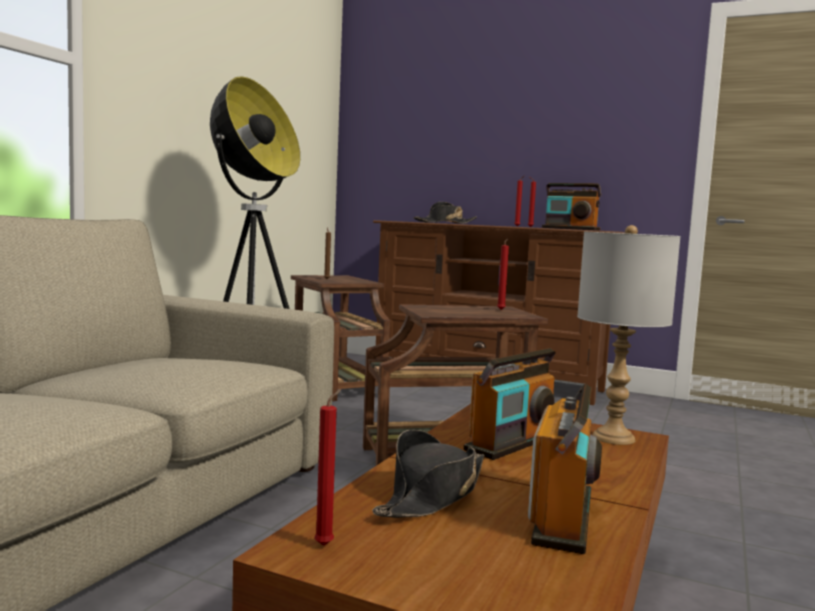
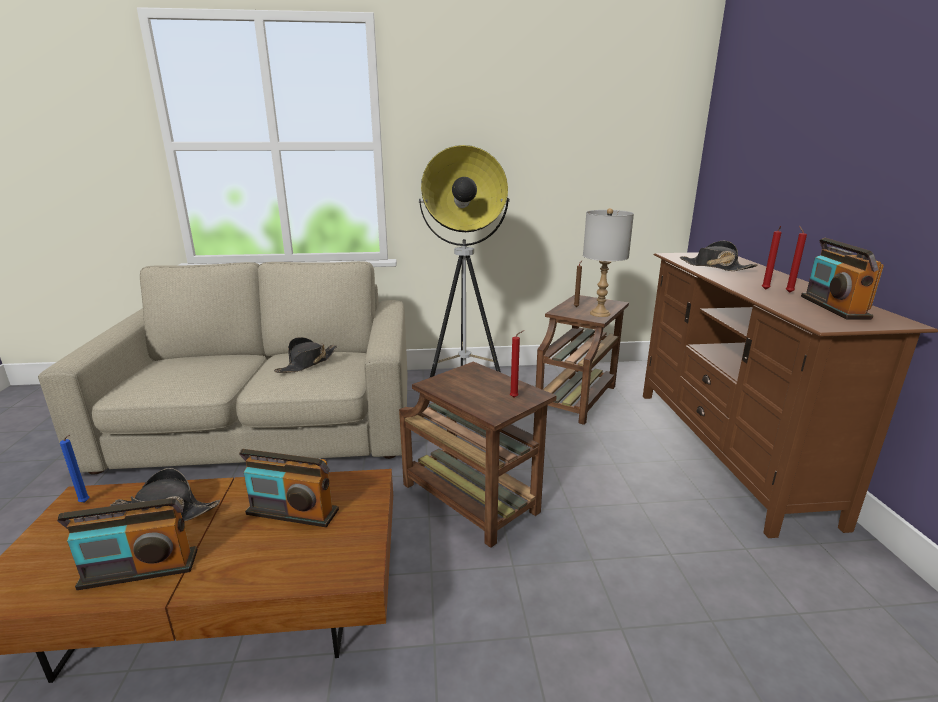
camera: 60 degrees right, 15 degrees up
(174, 360) = (307, 363): none -> black hat
(326, 544) = (86, 502): red candle -> blue candle
(612, 438) = (345, 557): grey table lamp -> grey table lamp (599, 313)

